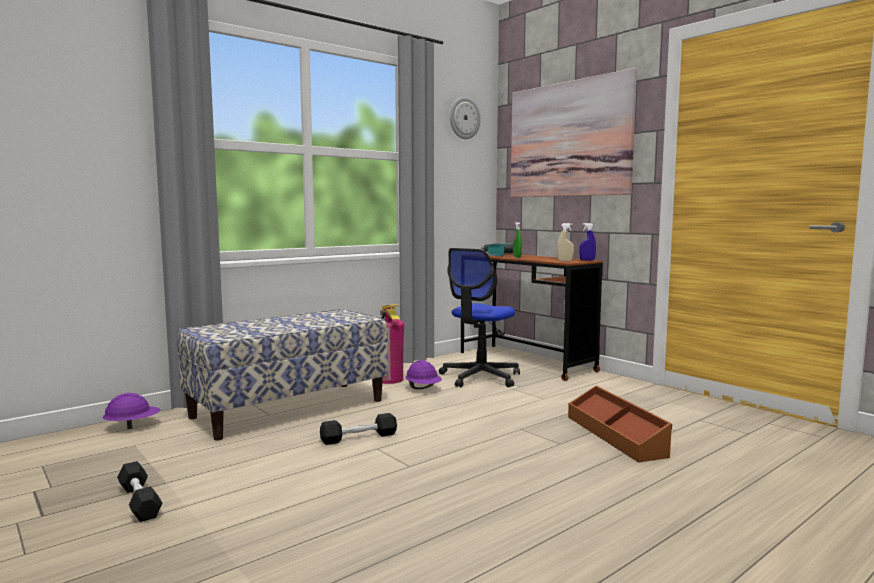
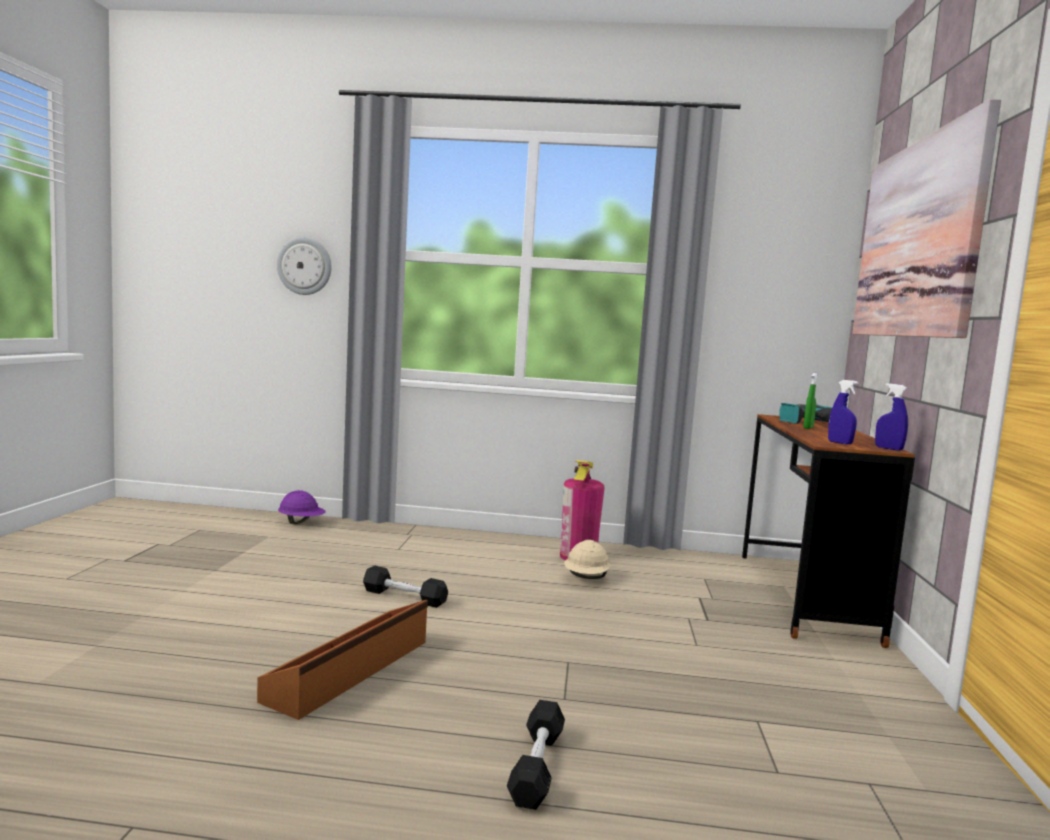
camera: 45 degrees right, 0 degrees up
(139, 501) = (174, 575): black dumbbell -> black dumbbell (536, 767)
(289, 408) = (424, 550): bench -> none
(423, 389) = (586, 578): purple hard hat -> beige hard hat
(464, 118) = (788, 213): wall clock -> wall clock (305, 266)
(480, 377) = (685, 591): office chair -> none
(565, 261) = (840, 443): beige spray bottle -> blue spray bottle
(616, 435) = (662, 728): brown storage box -> brown storage box (351, 670)

